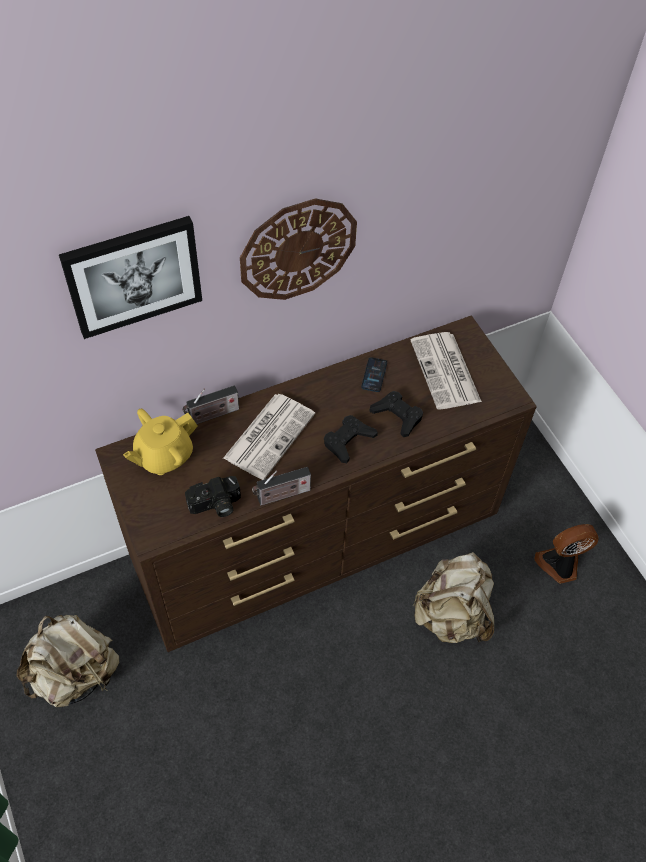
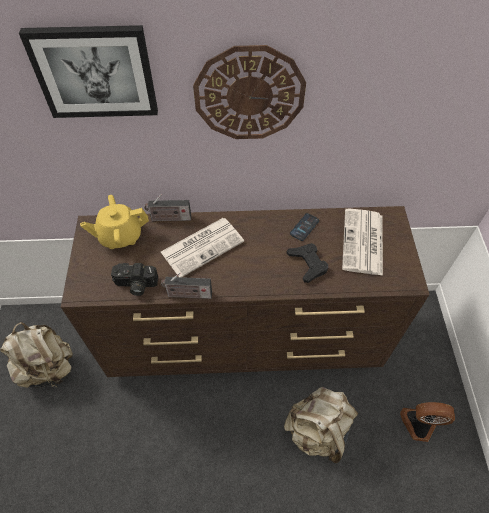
camera: 25 degrees right, 0 degrees up
(348, 441) = (259, 270): black game controller -> none

